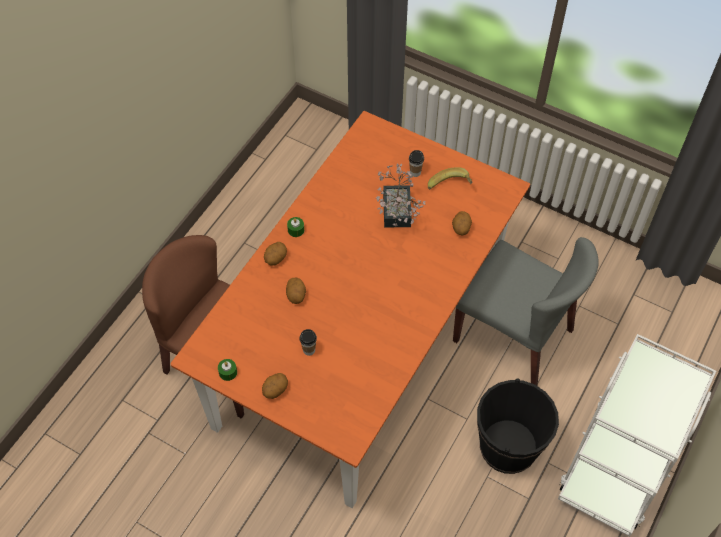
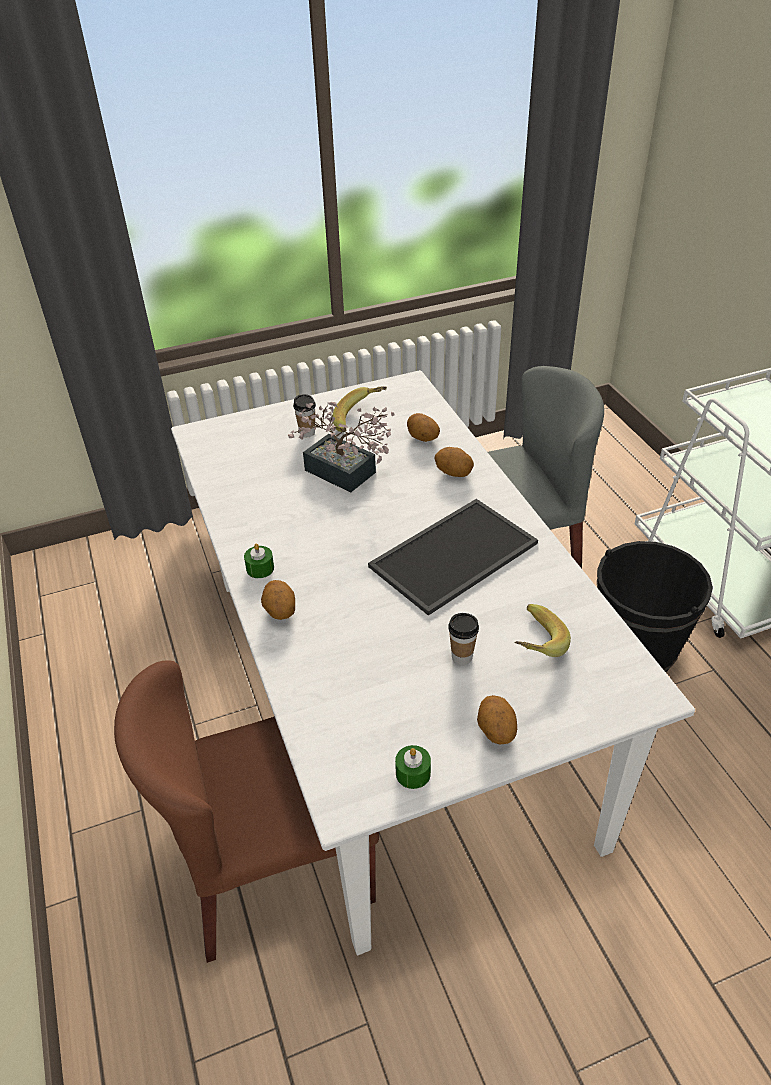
camera: 50 degrees left, 15 degrees down
(296, 295) = (361, 622): potato -> potato (454, 473)
(342, 374) = (532, 644): none -> banana
(359, 344) = (389, 699): orange dining table -> white dining table
(375, 305) = (454, 557): none -> tray

